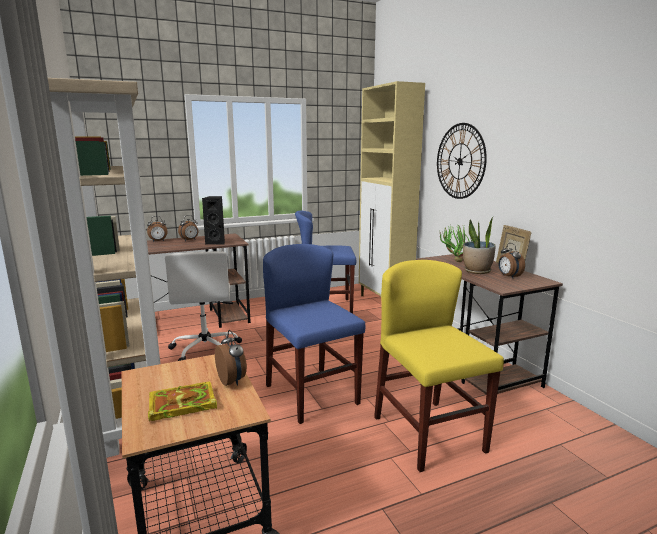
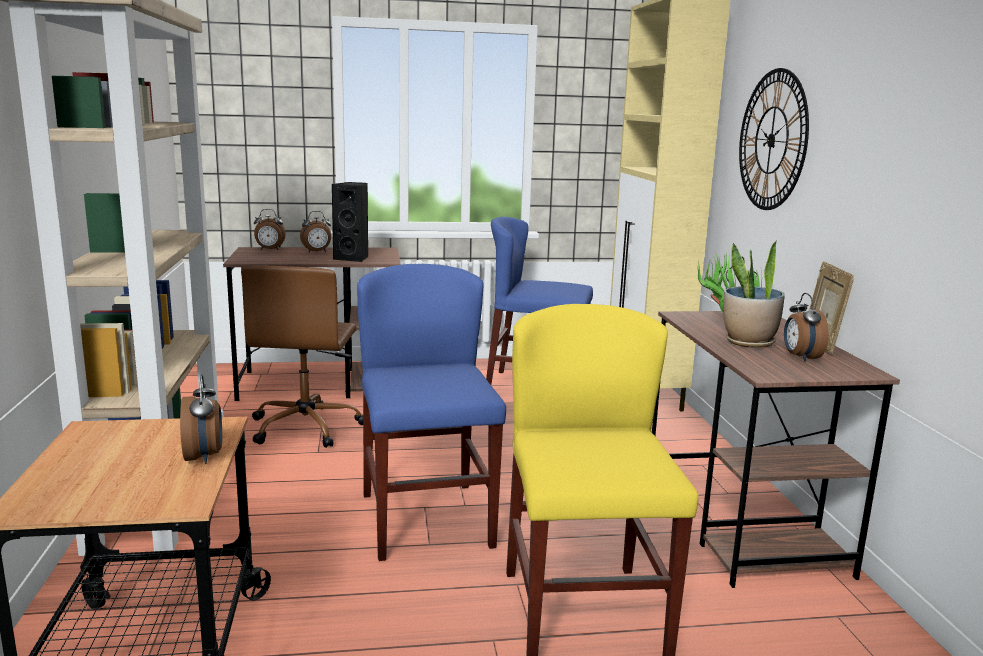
camera: 15 degrees right, 0 degrees up
(180, 405) = (104, 477): book -> none
(206, 349) = (306, 427): white office chair -> brown office chair

